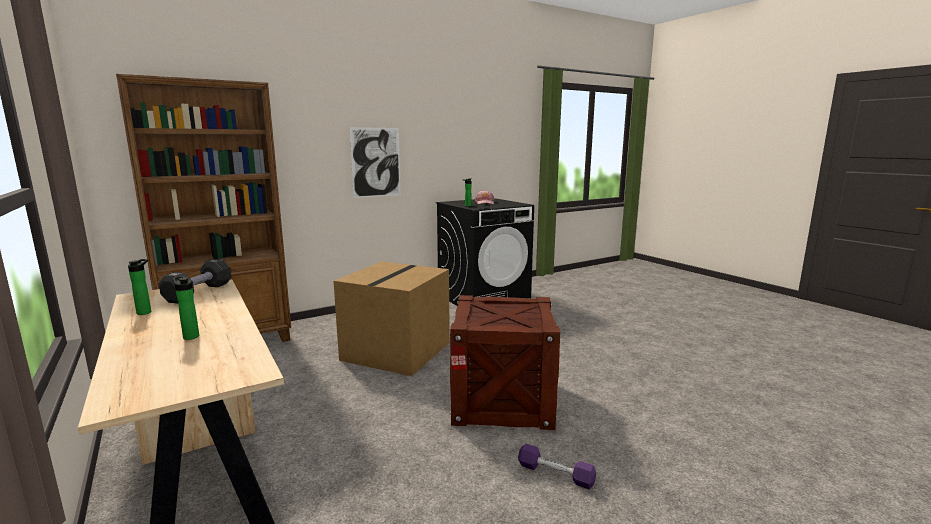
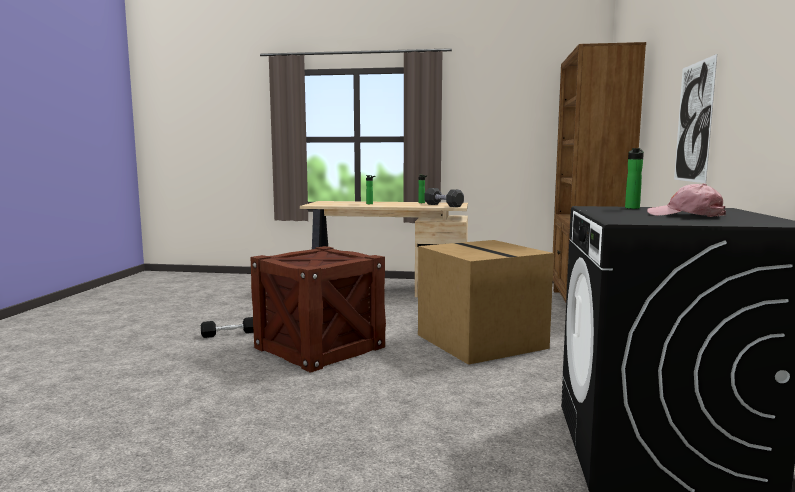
camera: 130 degrees right, 5 degrees down
(555, 474) = (229, 334): purple dumbbell -> black dumbbell

